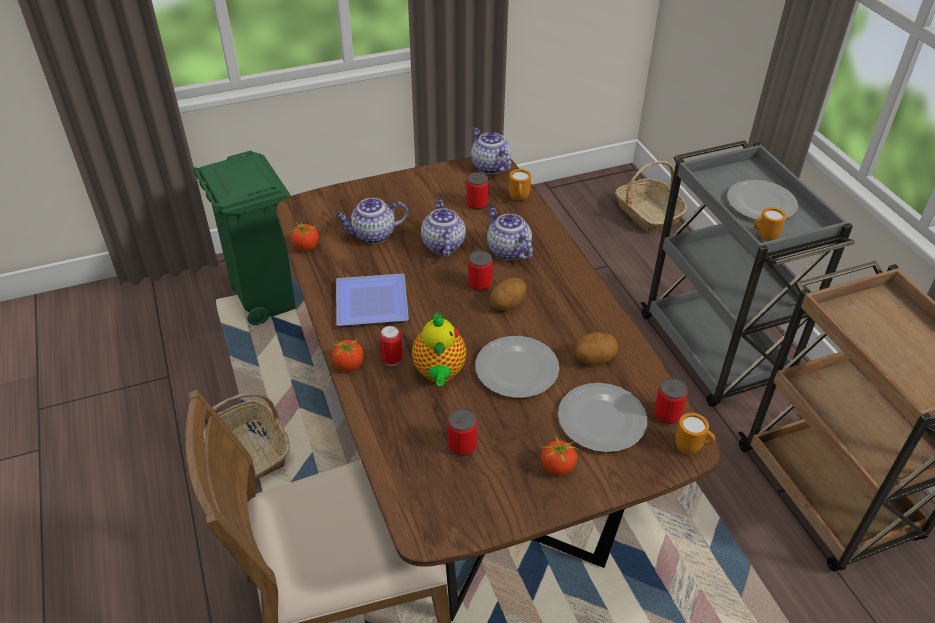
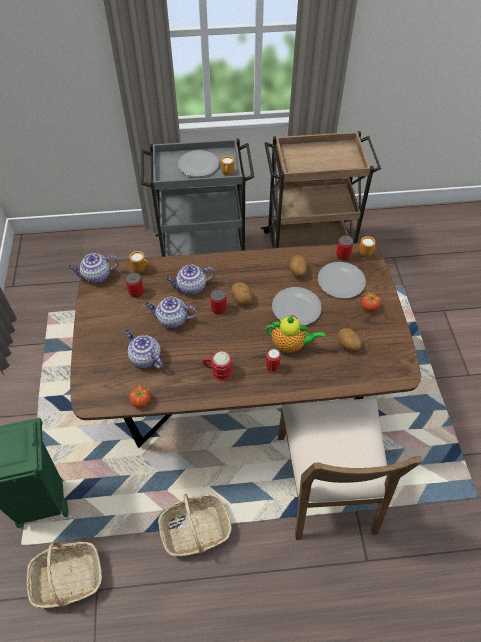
camera: 75 degrees left, 10 degrees up
(349, 365) = (271, 391): tomato -> none
(369, 304) = (218, 371): plate -> red mug
(372, 235) = (145, 358): teapot -> teapot turned 135 degrees clockwise
(462, 445) = (347, 345): can -> potato
(647, 213) = (71, 243): basket -> basket (67, 578)

